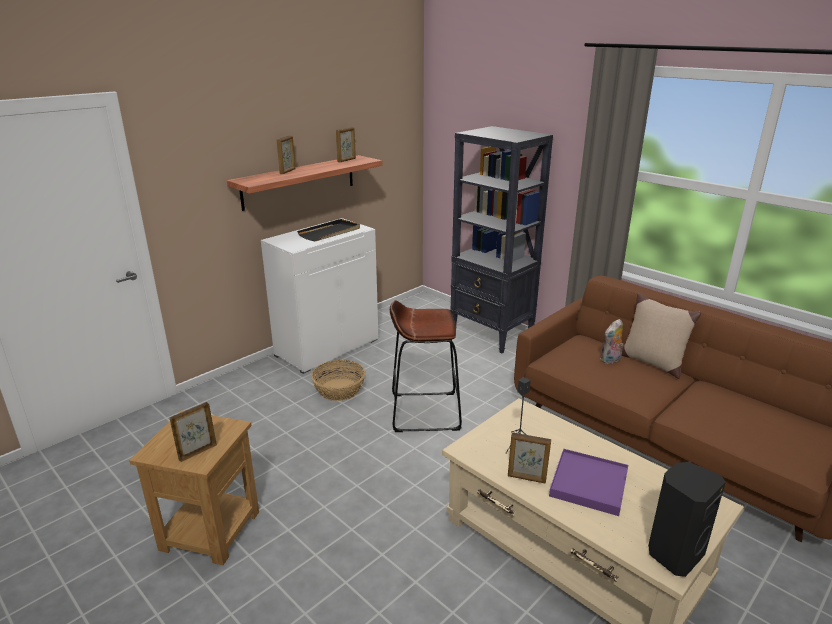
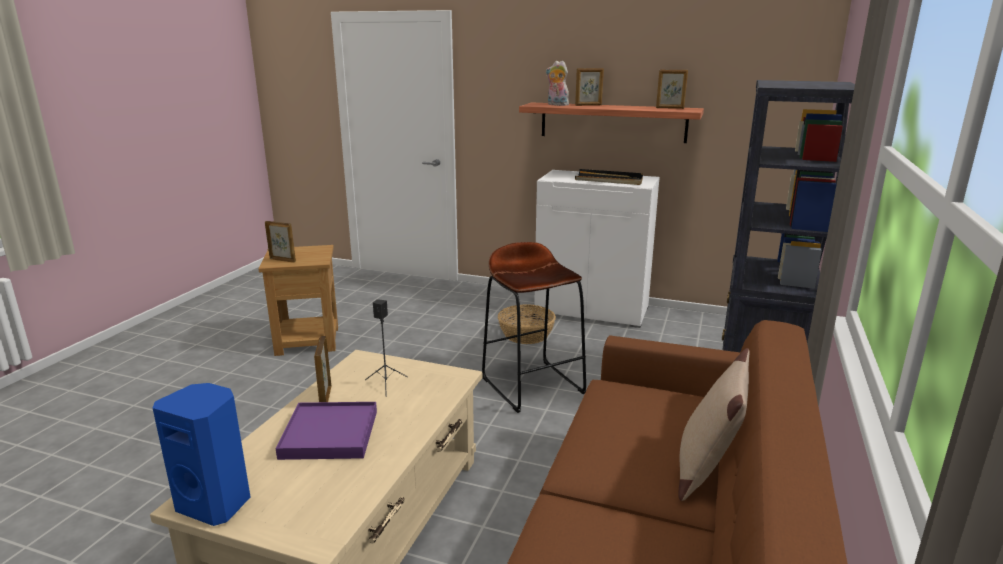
camera: 65 degrees right, 5 degrees down
(611, 360) = (660, 428): plush toy -> plush toy (556, 105)
(673, 554) = (216, 503): black speaker -> blue speaker

